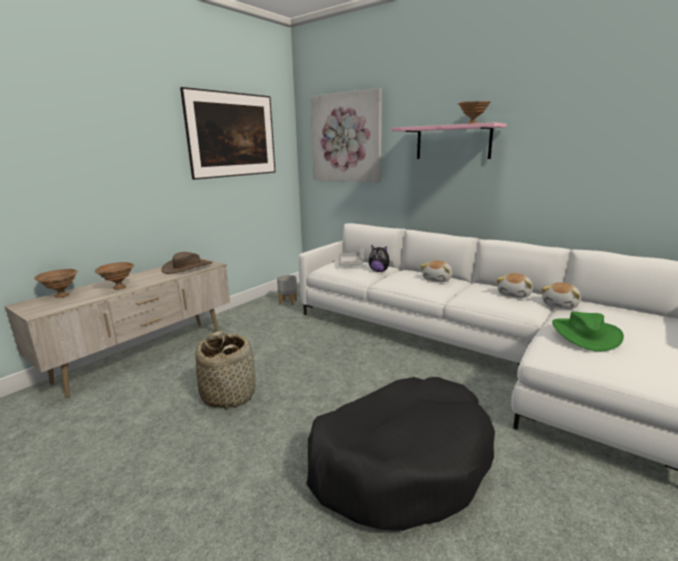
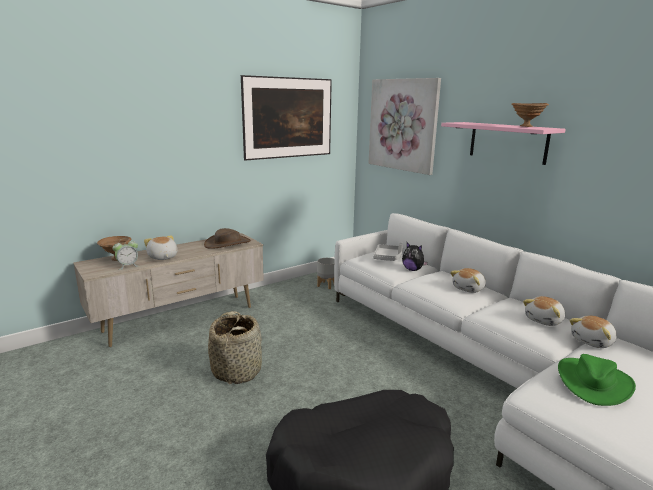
camera: 15 degrees right, 0 degrees up
(79, 301) = (128, 266): none -> alarm clock
(118, 288) = (162, 257): brown bowl -> plush toy

